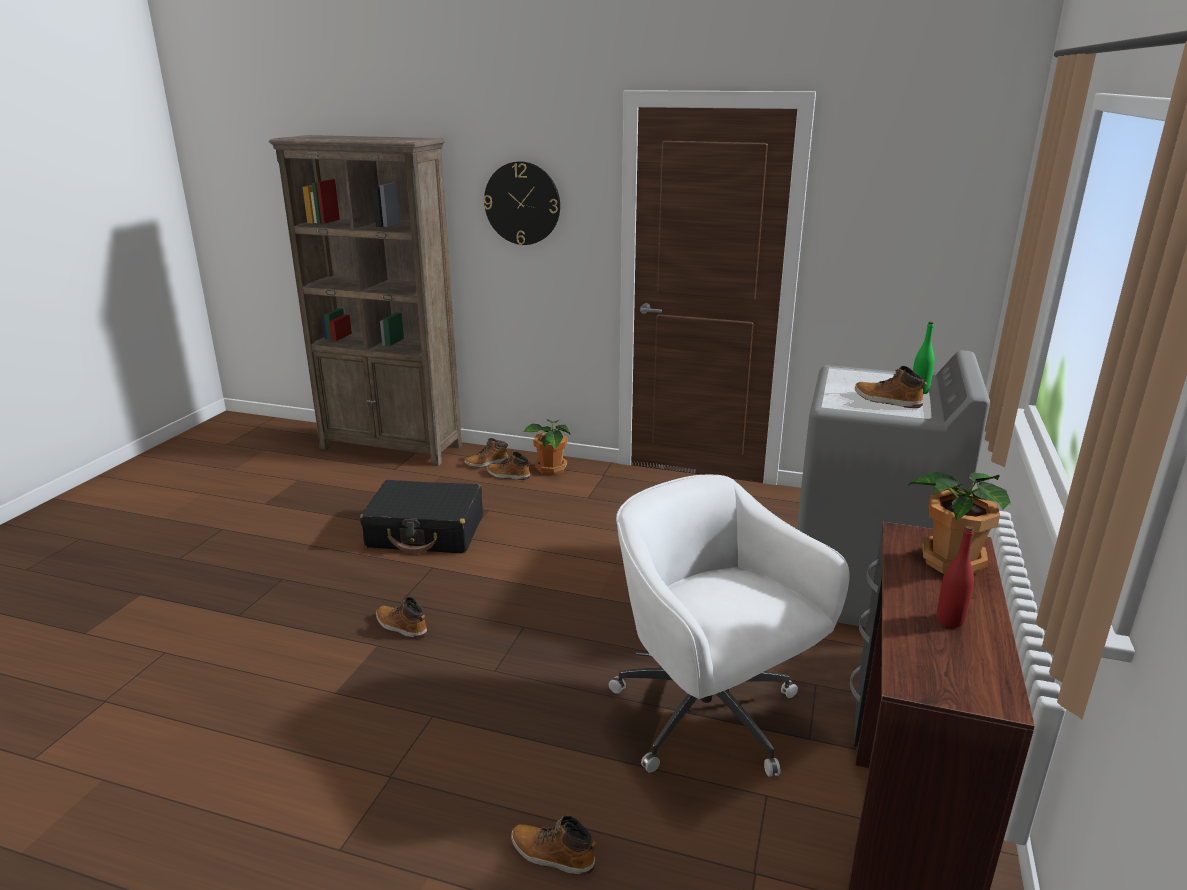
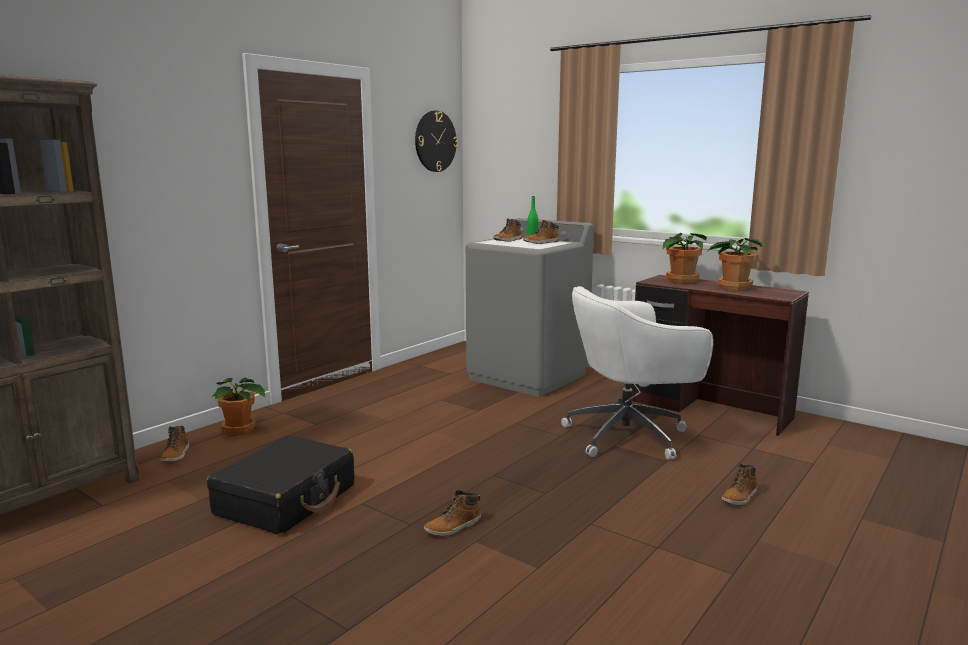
camera: 70 degrees left, 10 degrees down
(508, 475) = (222, 449): boot -> boot (508, 240)
(522, 203) = (156, 160): wall clock -> wall clock (435, 141)
(950, 620) = (733, 287): red bottle -> potted plant

